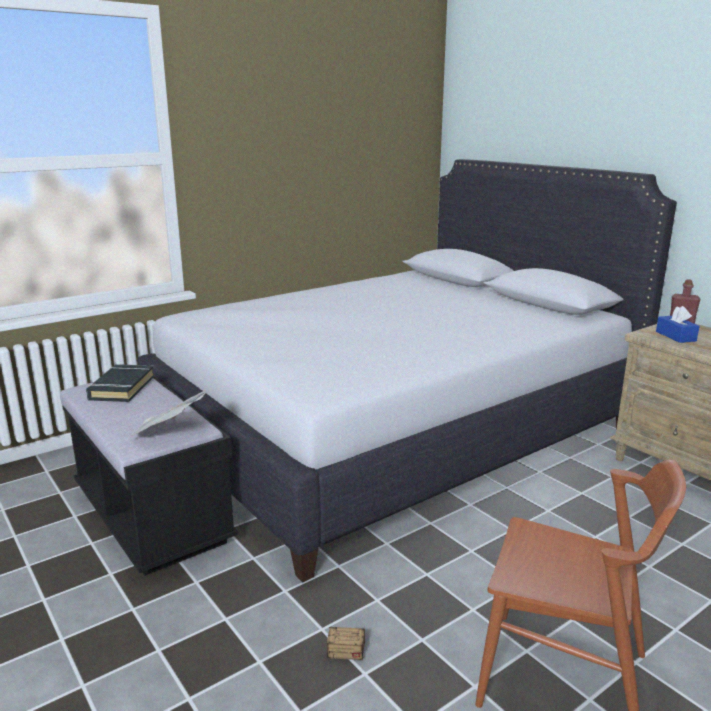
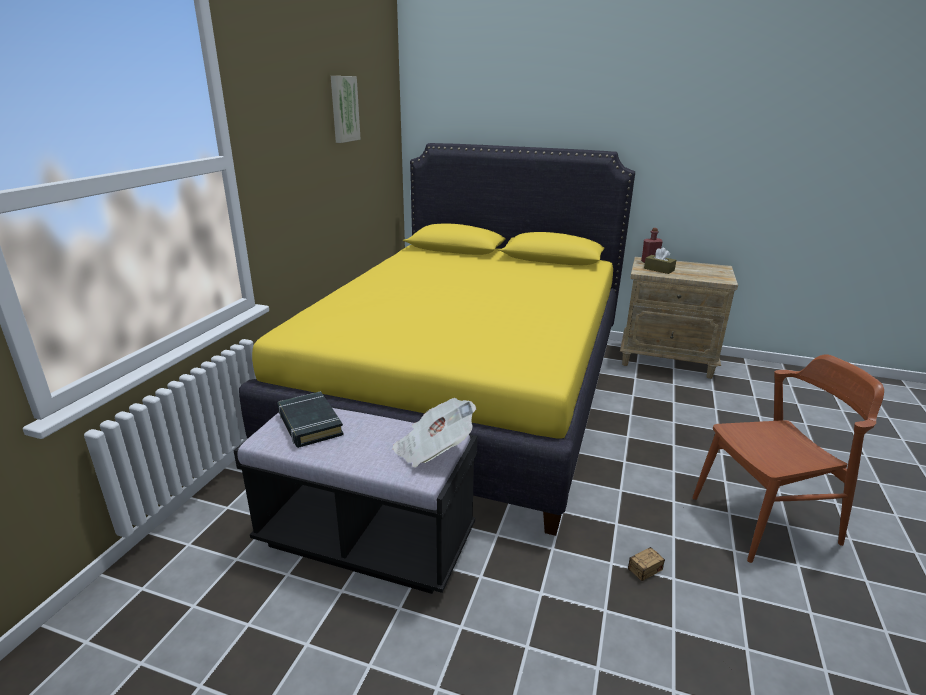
camera: 35 degrees left, 5 degrees up
(338, 118) = (343, 109): none -> picture
(393, 431) = (466, 390): white bed -> yellow bed
(675, 336) = (659, 269): blue tissue box -> brown tissue box

